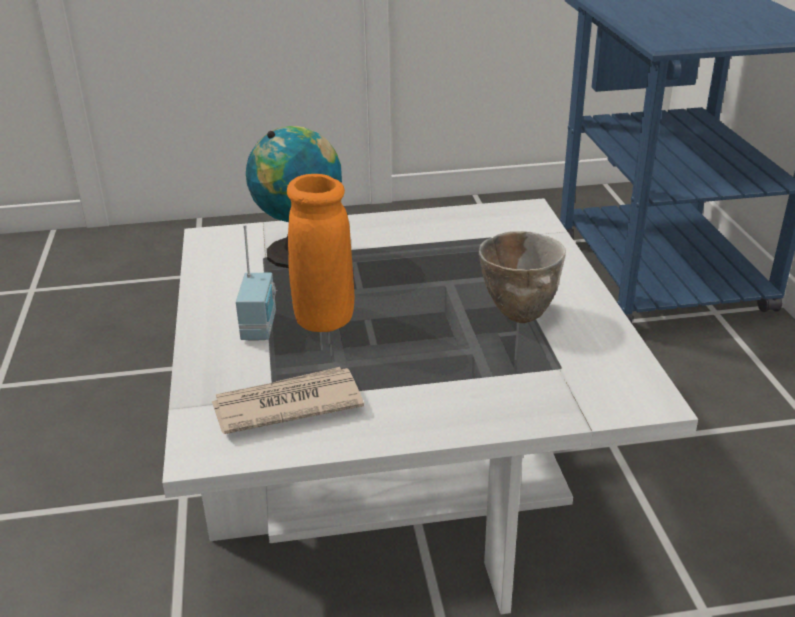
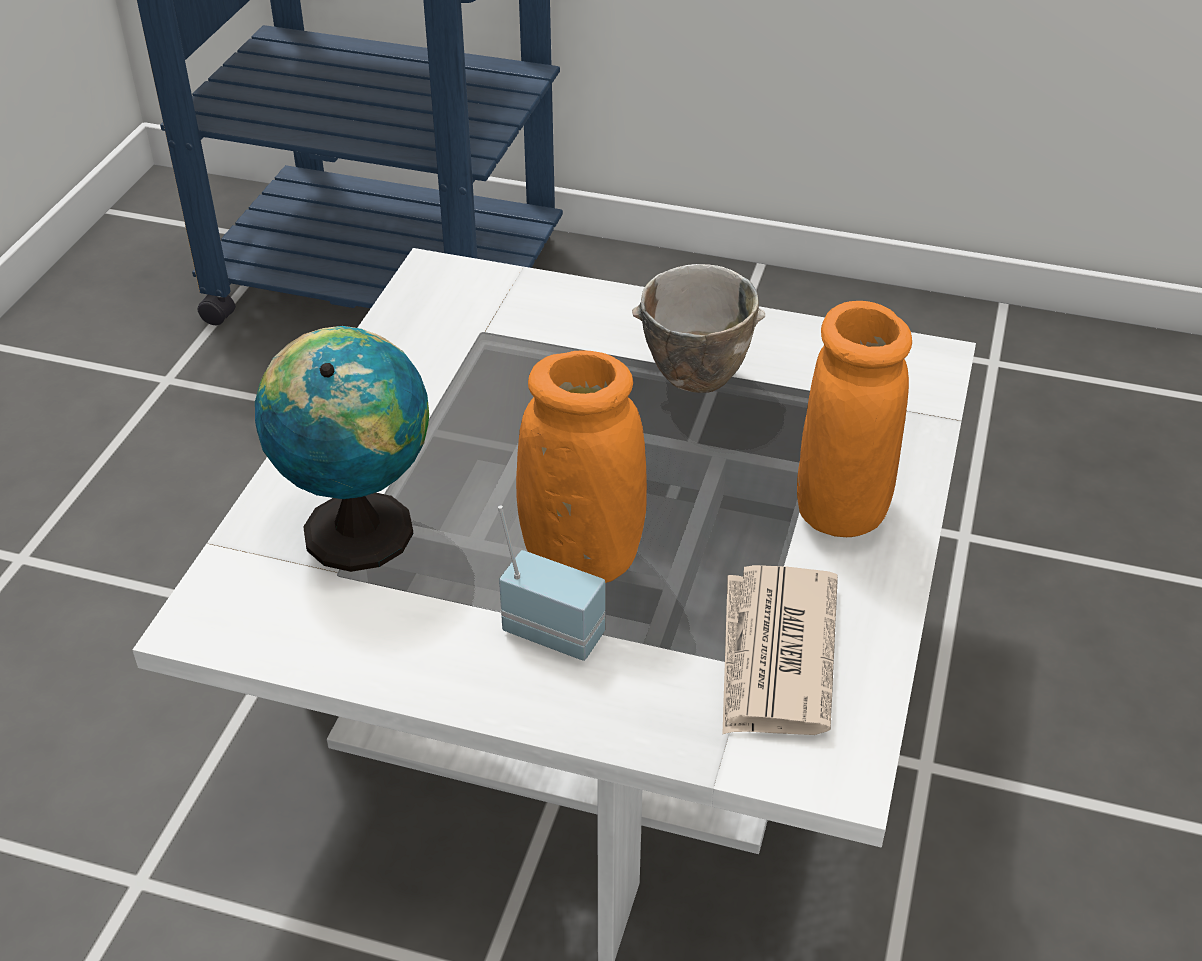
camera: 65 degrees left, 10 degrees up
(442, 399) = (841, 509): none -> orange vase

